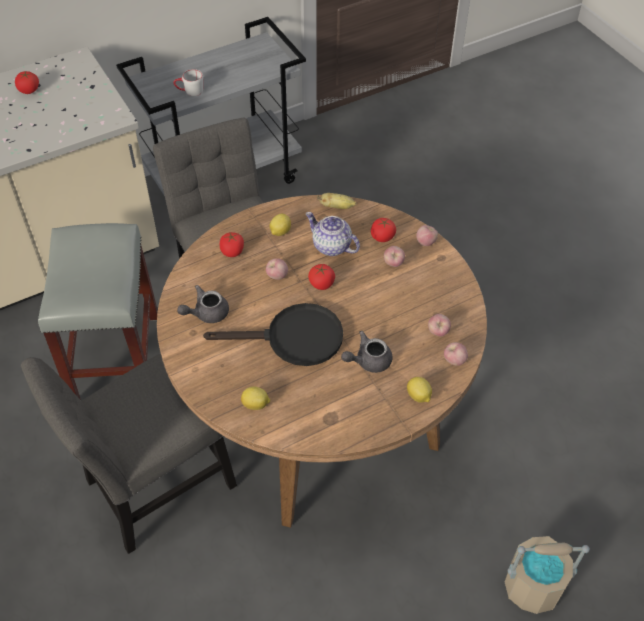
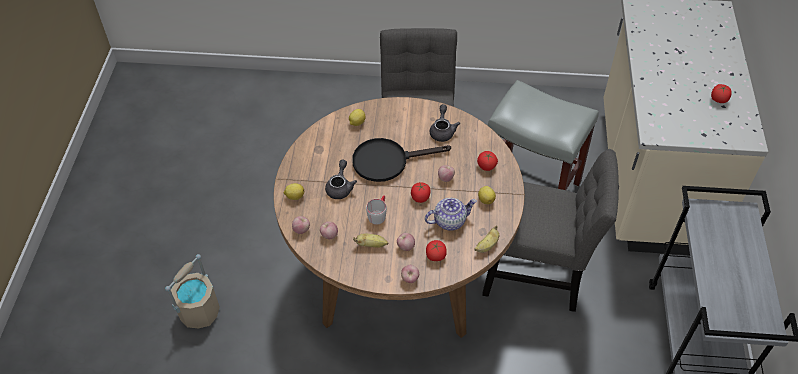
camera: 125 degrees right, 0 degrees up
(189, 91) = (712, 237): grey mug -> grey mug (378, 214)
(293, 339) = (388, 161): black frying pan -> black frying pan turned 45 degrees clockwise
(416, 291) = (371, 245): none -> banana

